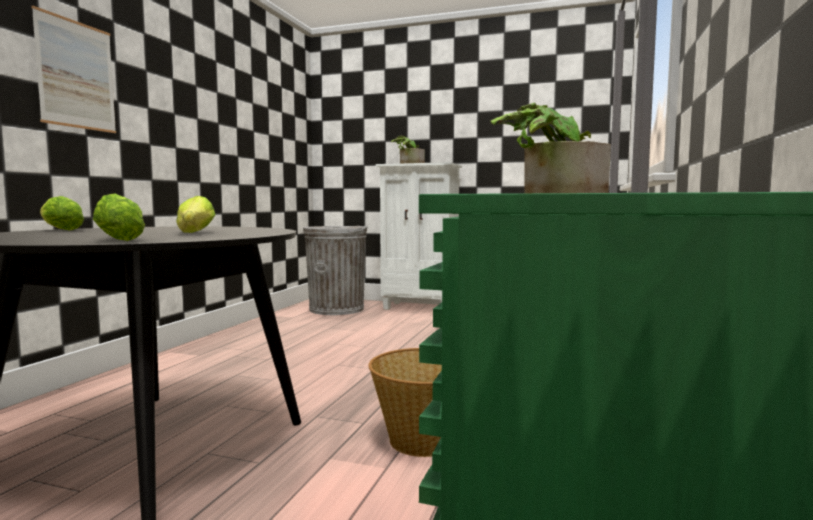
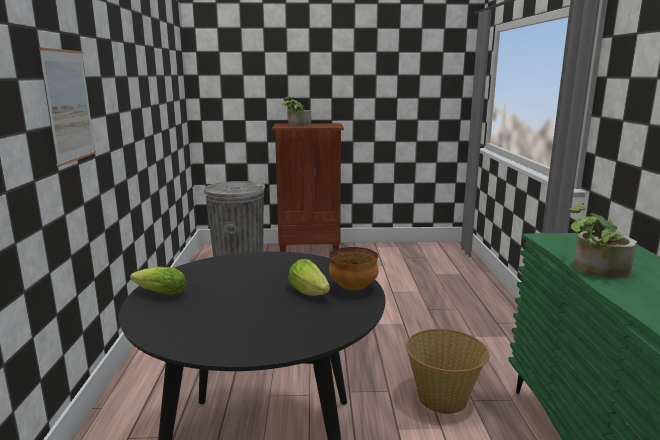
camera: 20 degrees left, 10 degrees up
(119, 240) = (316, 331): lettuce -> none
(248, 233) = (354, 288): none -> bowl
(419, 308) = (309, 250): white cabinet -> brown cabinet

